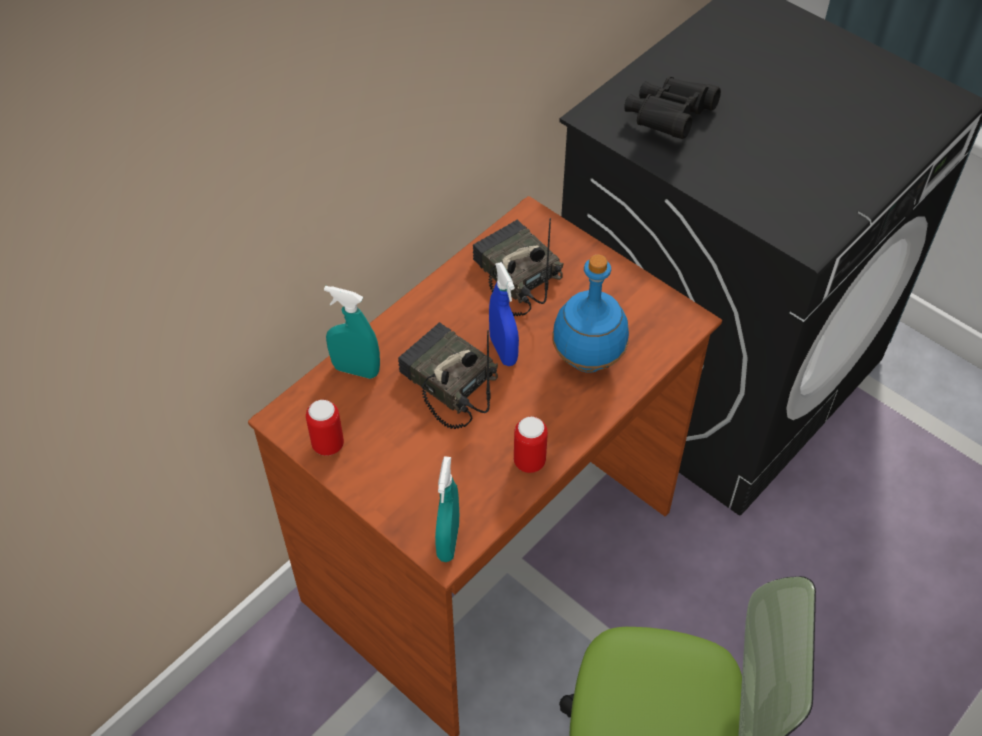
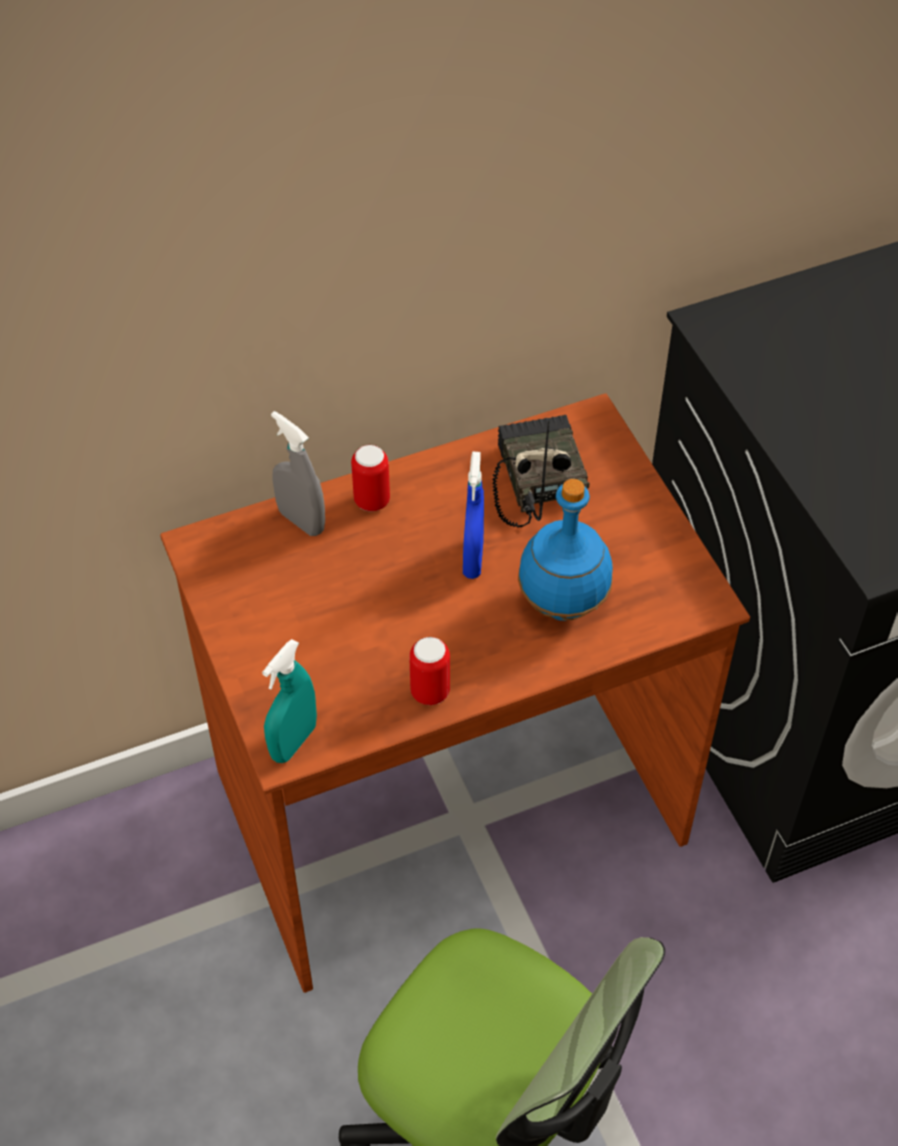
camera: 25 degrees right, 0 degrees up
(328, 445) = (227, 590): can -> can (372, 501)
(356, 370) = (301, 521): turquoise spray bottle -> grey spray bottle
(446, 383) = (389, 571): radio -> none
(668, 119) = (797, 355): black binoculars -> none

